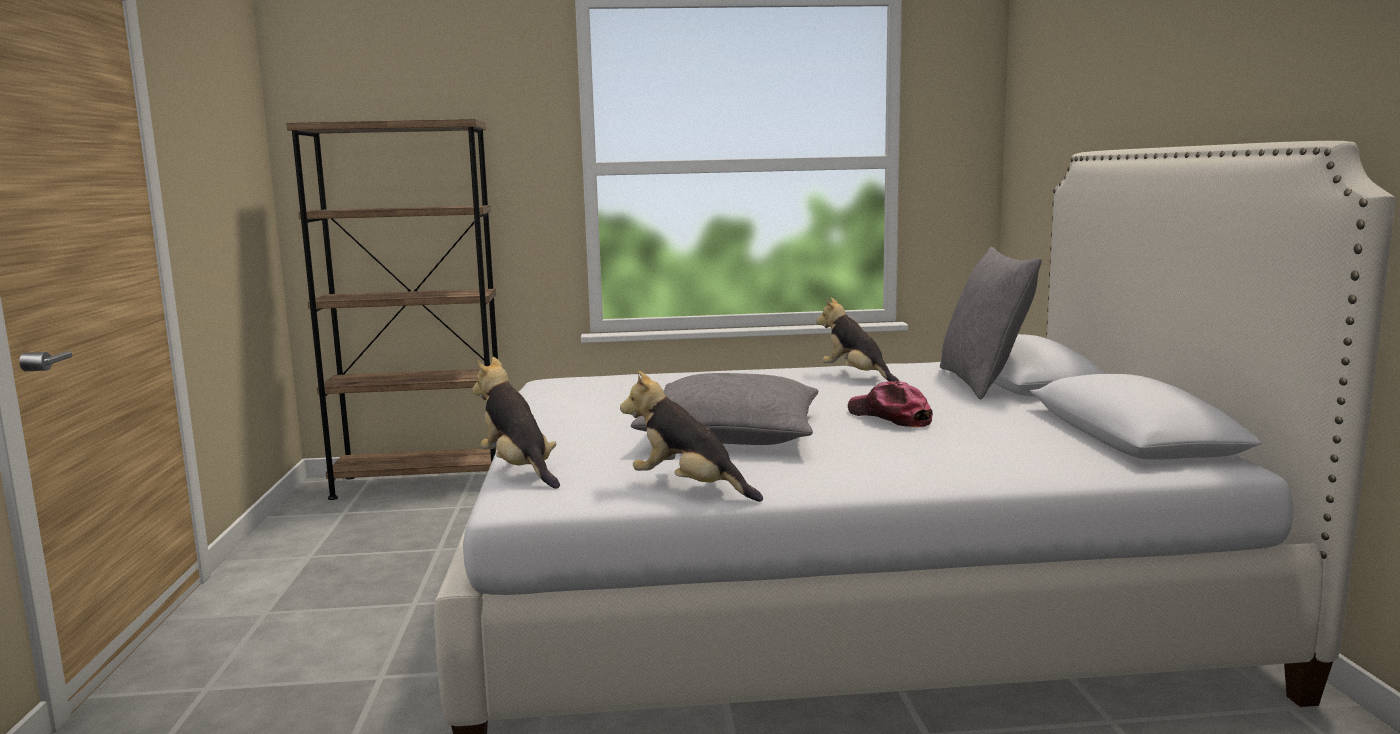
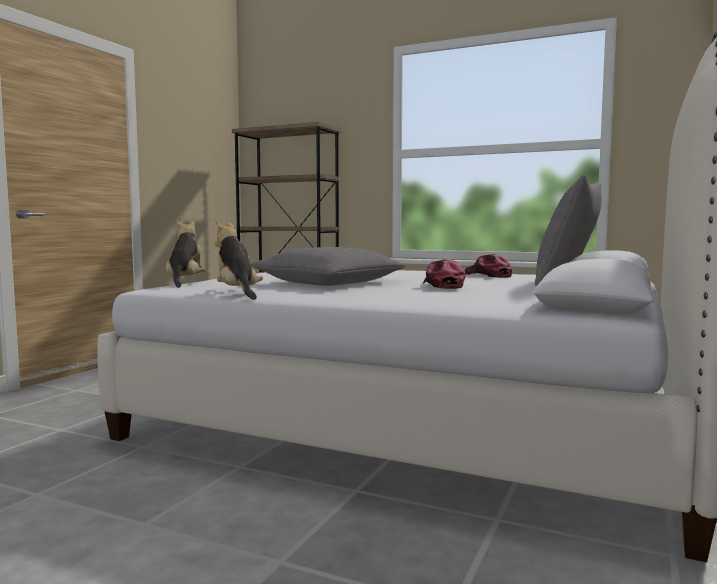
camera: 30 degrees right, 5 degrees down
(856, 376) = (487, 275): plush toy -> cap

